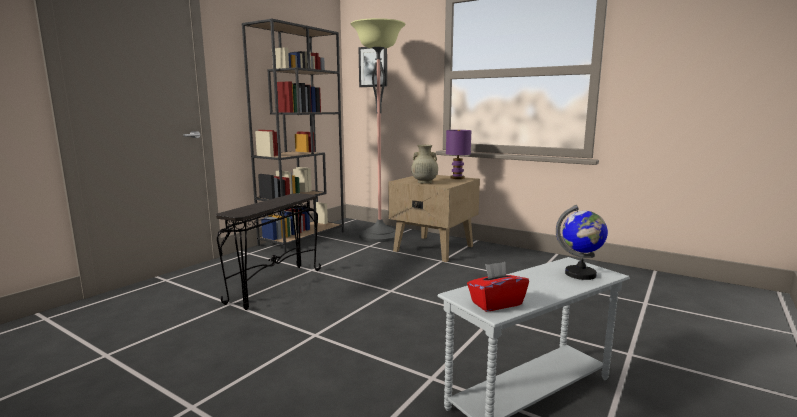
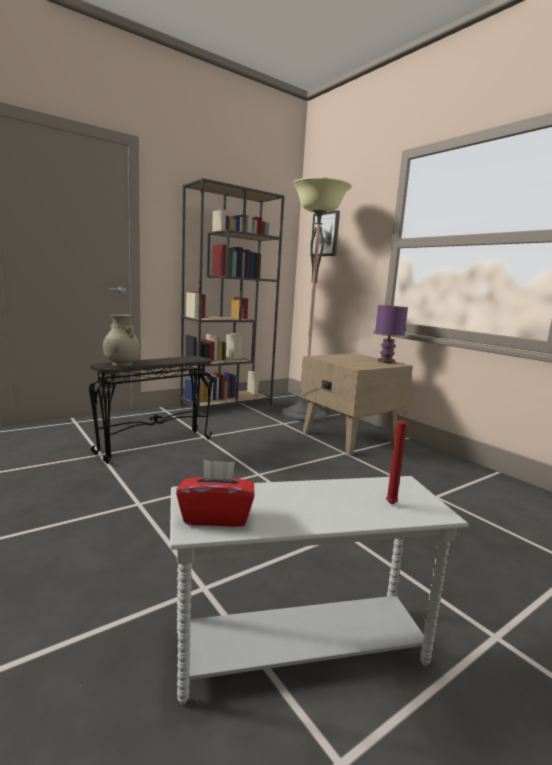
camera: 20 degrees right, 0 degrees up
(424, 182) = (340, 361): beige vase -> beige vase (122, 364)
(580, 274) = (392, 503): globe -> red candle

